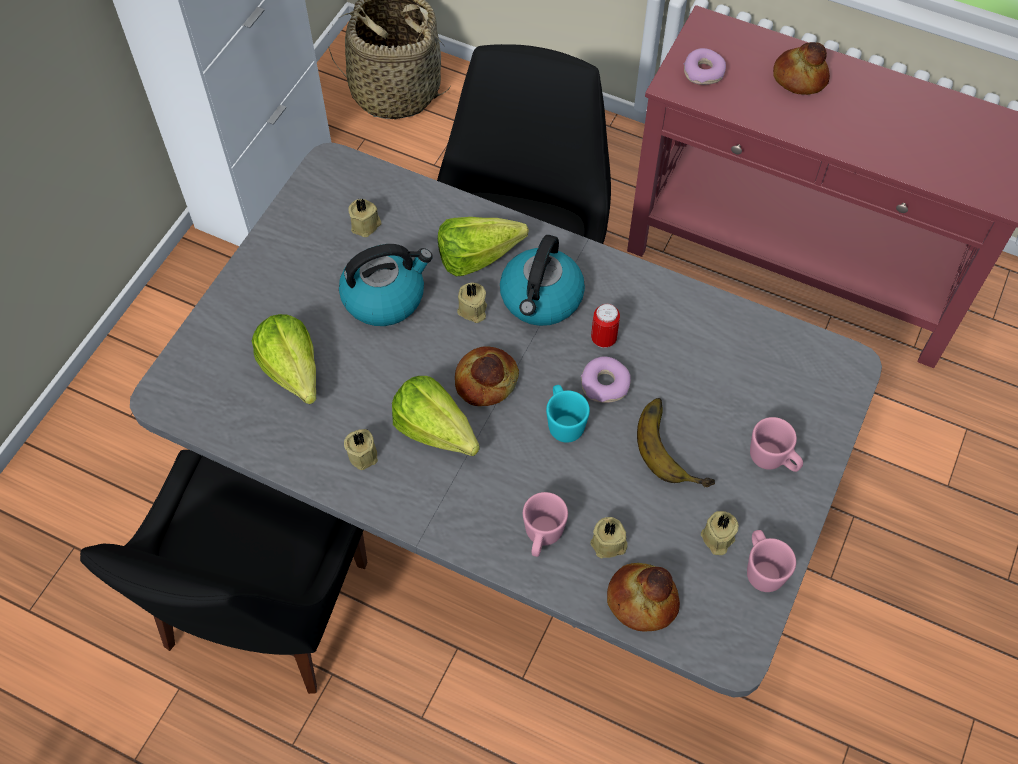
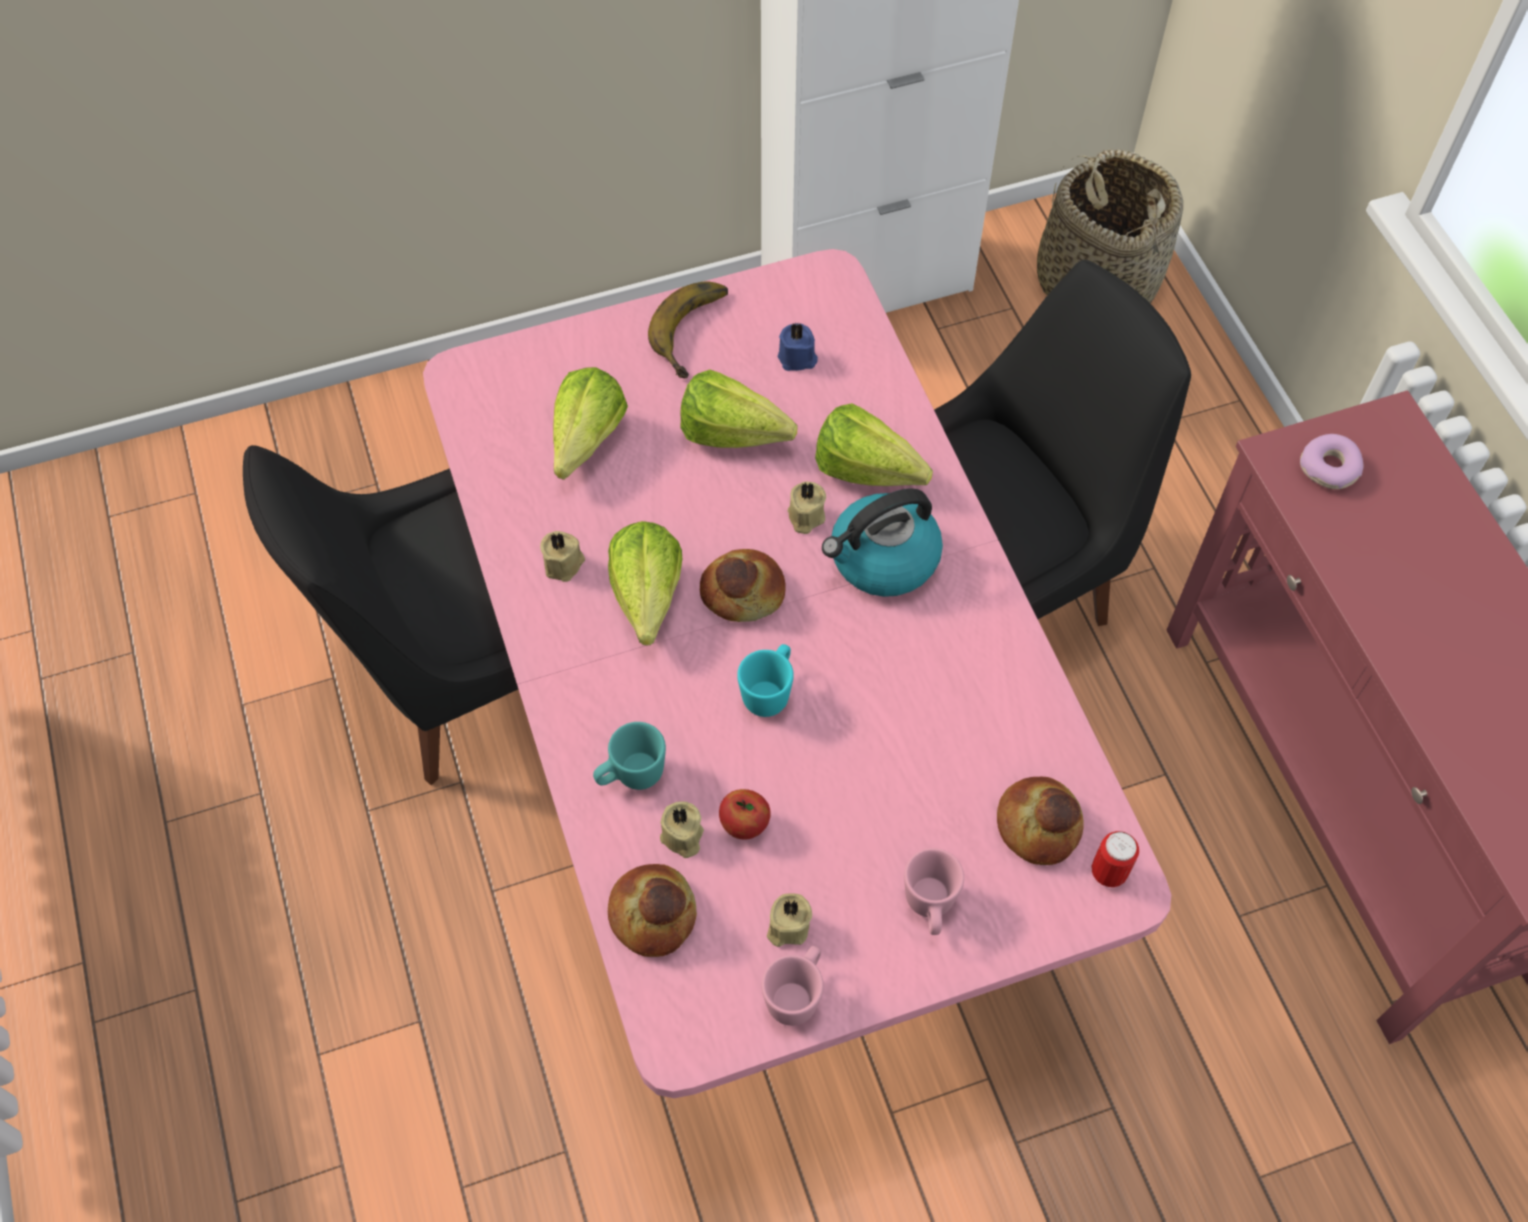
camera: 45 degrees right, 0 degrees up
(366, 225) = (797, 359): beige candle -> blue candle
(385, 297) = (740, 439): kettle -> lettuce
(508, 514) = (761, 783): grey dining table -> pink dining table
(542, 537) = (631, 775): pink mug -> turquoise mug
(603, 339) = (898, 647): can -> can (1108, 872)
(605, 384) = (850, 690): donut -> none
(633, 506) = (744, 824): none -> apple
(676, 445) = (851, 806): banana -> banana (698, 333)
(799, 78) = (1438, 556): bread -> bread (1037, 825)

